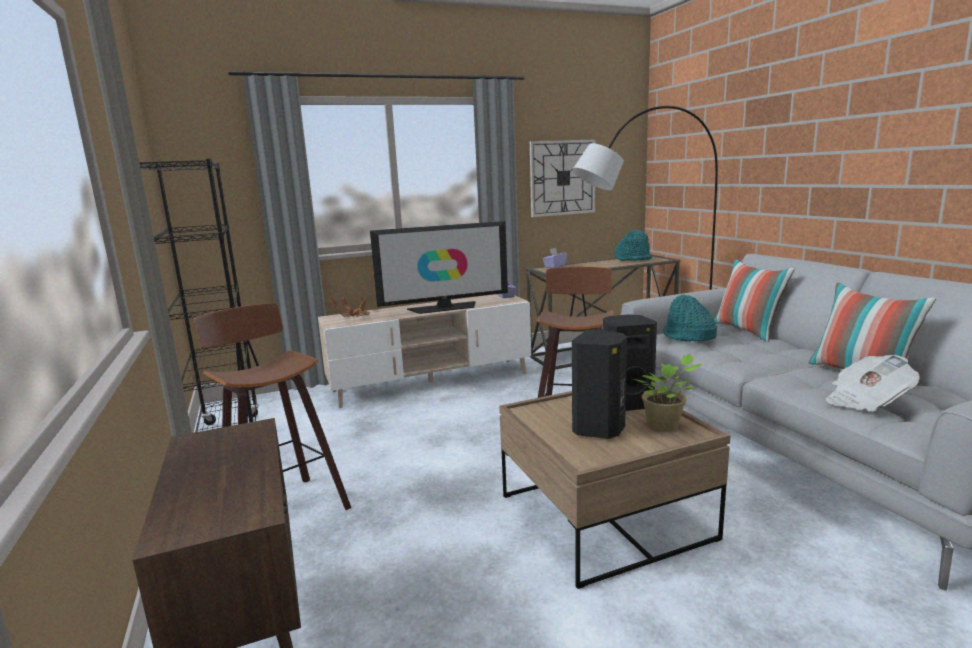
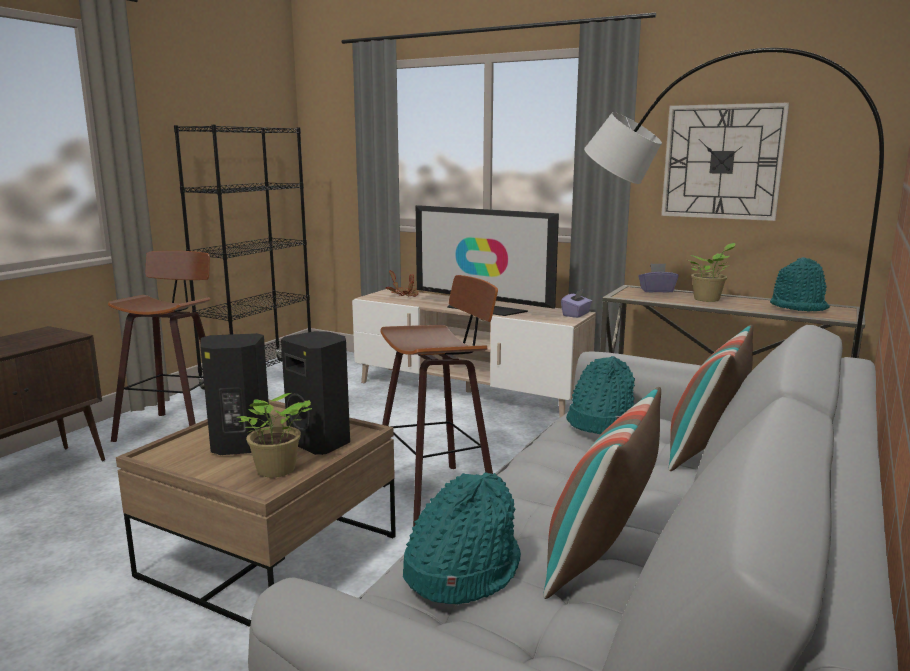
camera: 50 degrees right, 0 degrees up
(591, 265) = (708, 300): none -> potted plant
(866, 401) = (461, 571): newspaper -> turquoise hat

